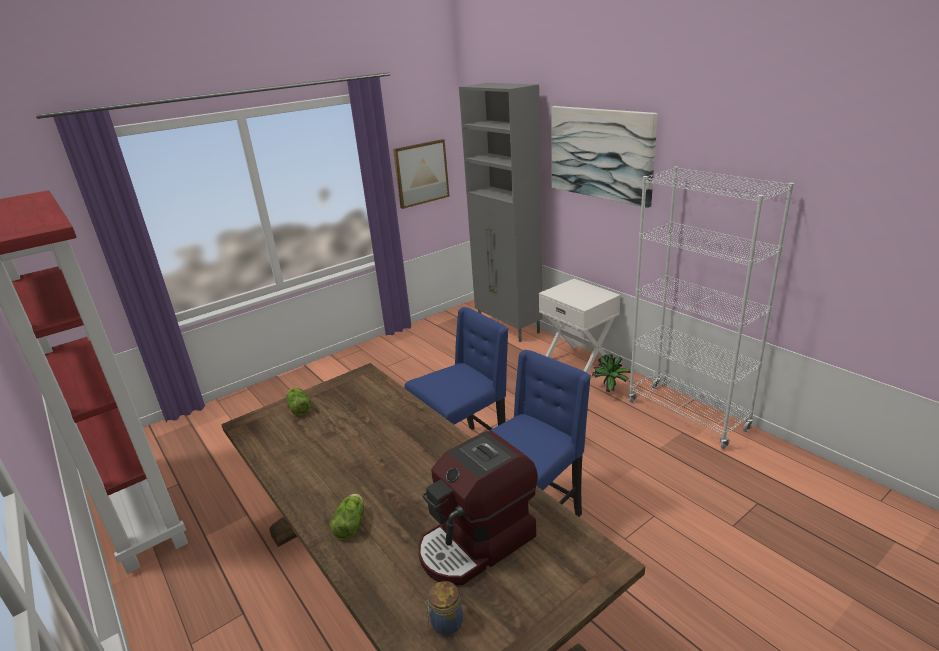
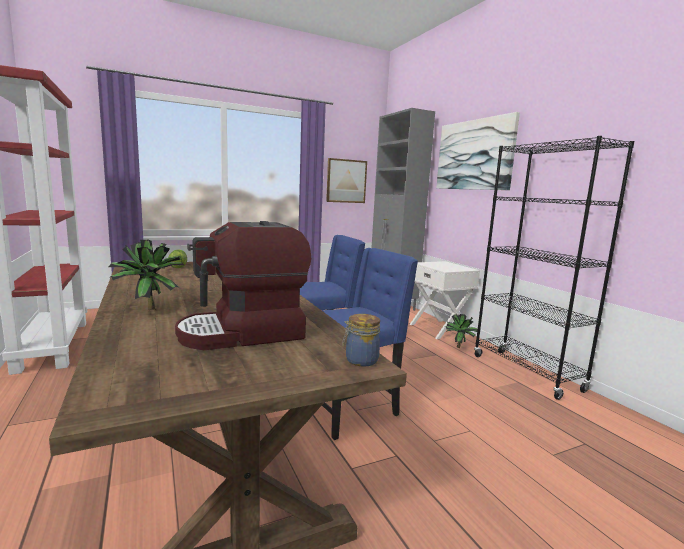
camera: 10 degrees right, 15 degrees down
(351, 524) = (147, 309): lettuce -> potted plant
(445, 623) = (158, 366): jar -> jar (360, 360)
(687, 416) = (526, 373): white bookcase -> black bookcase

